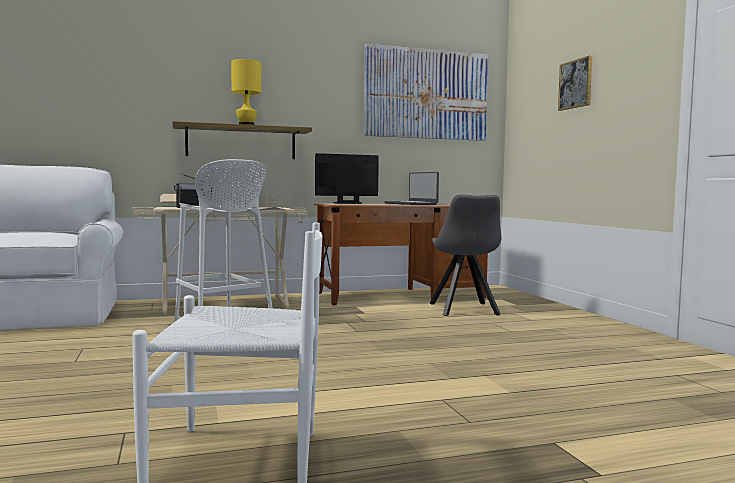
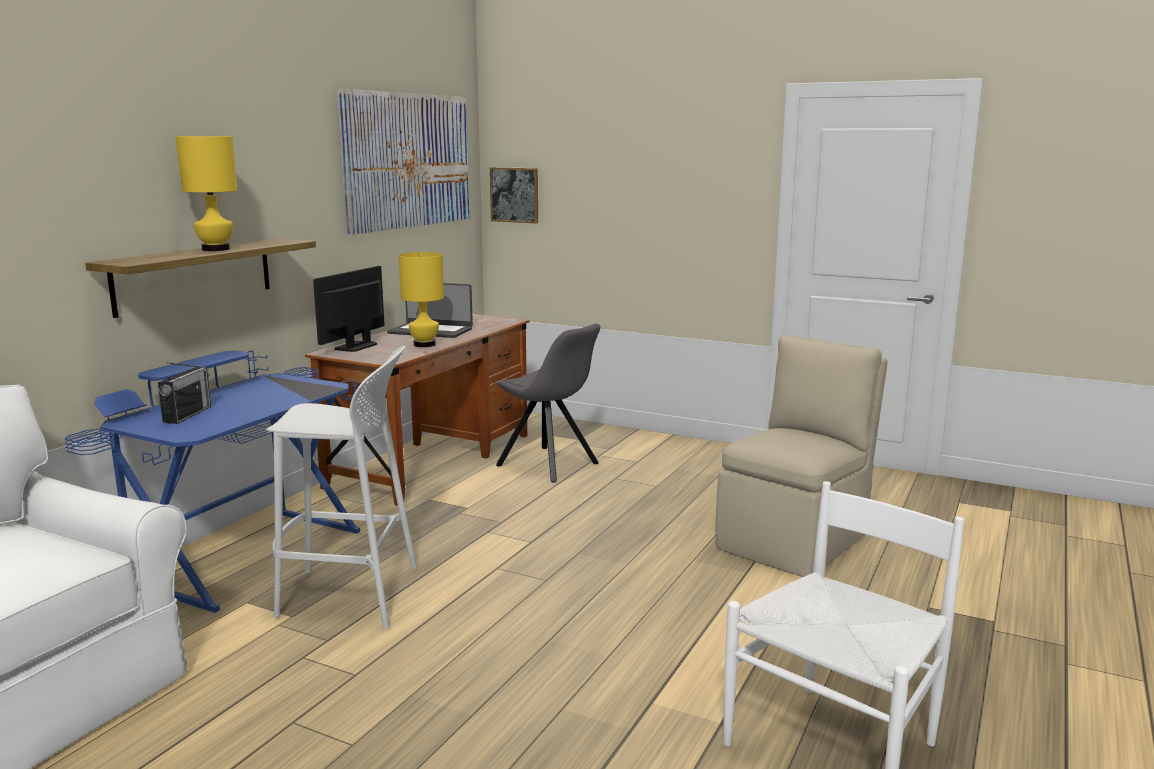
camera: 45 degrees left, 10 degrees up
(225, 303) = (246, 555): beige desk -> blue desk
(383, 204) = (424, 345): none -> yellow table lamp
(541, 377) = (795, 540): none -> beige chair
(575, 84) = (620, 164): picture -> picture (514, 195)

